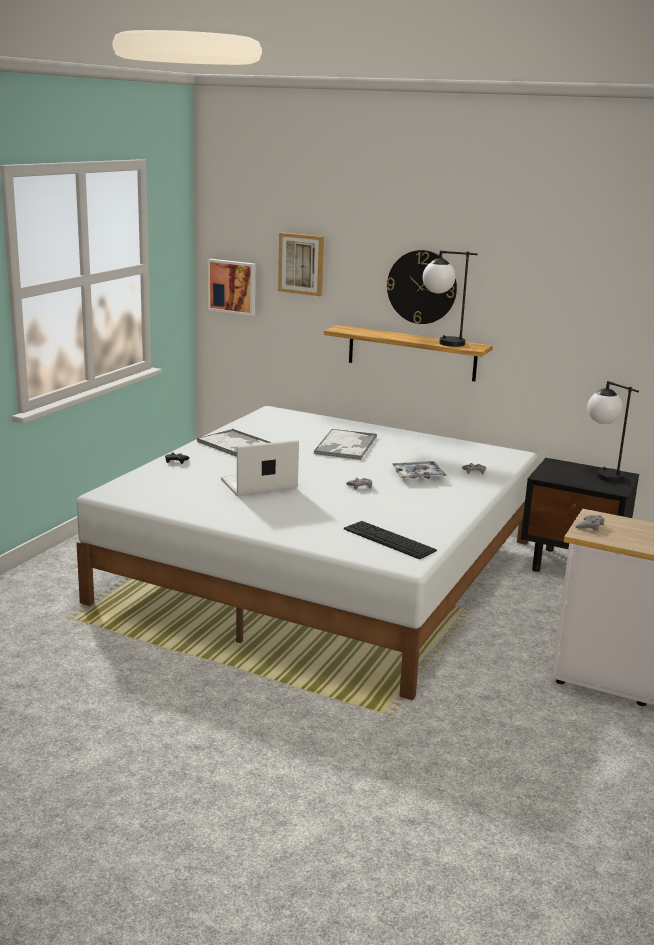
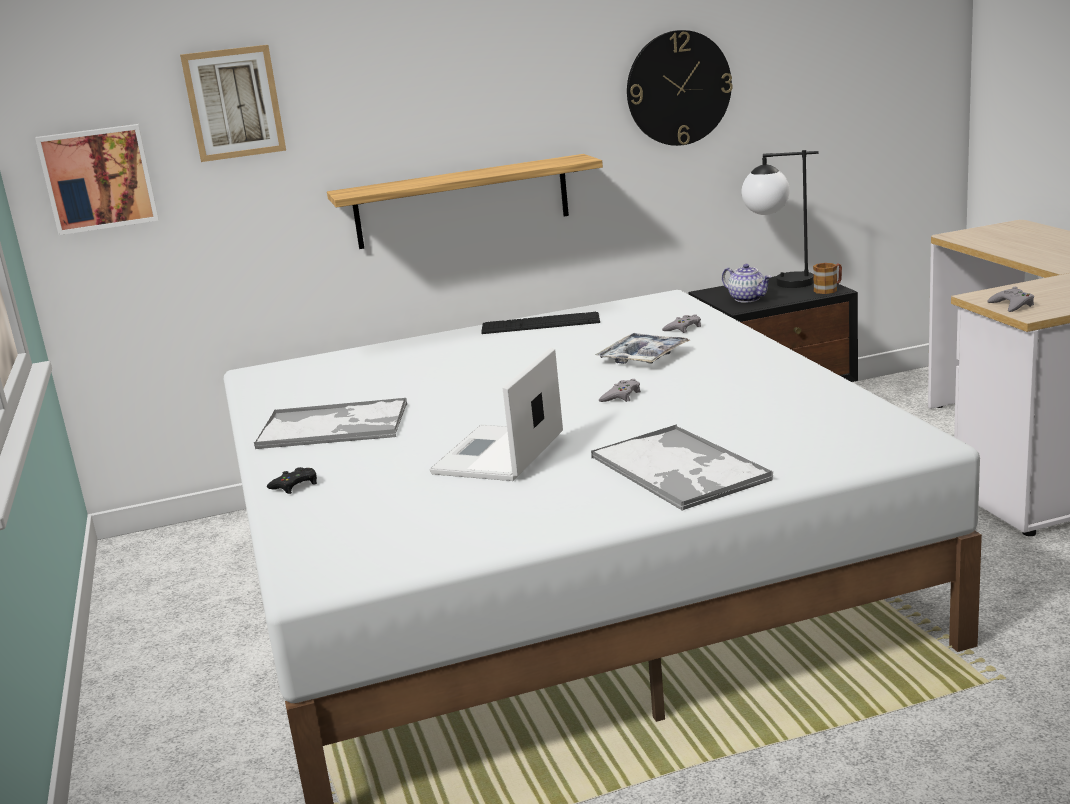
camera: 40 degrees left, 0 degrees up
(345, 446) = (470, 366): tray -> tray (680, 469)
(389, 540) = (826, 430): keyboard -> keyboard (540, 323)
(422, 287) = (458, 91): wall clock -> wall clock (678, 88)
(441, 343) = (525, 167): table lamp -> none
(560, 474) = (748, 299): none -> teapot
(615, 488) = (829, 289): none -> mug

